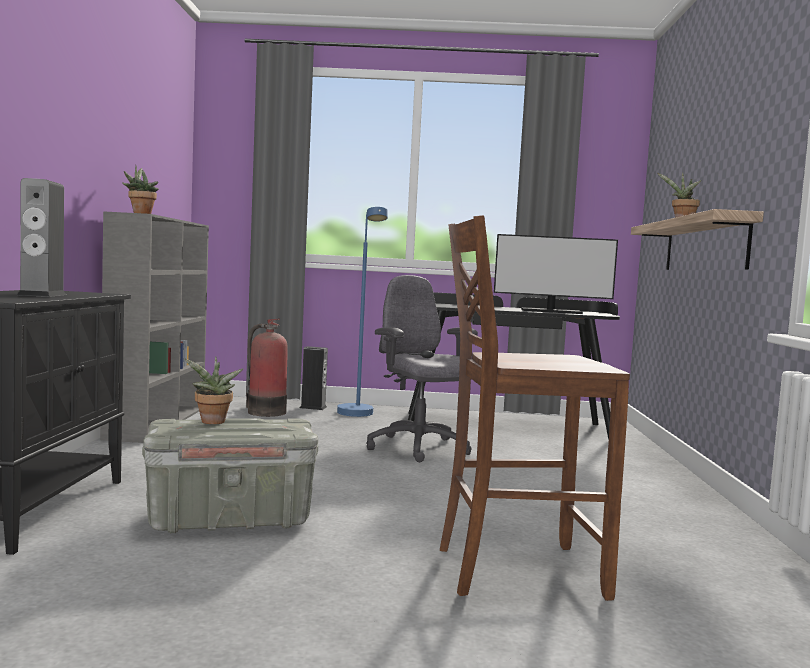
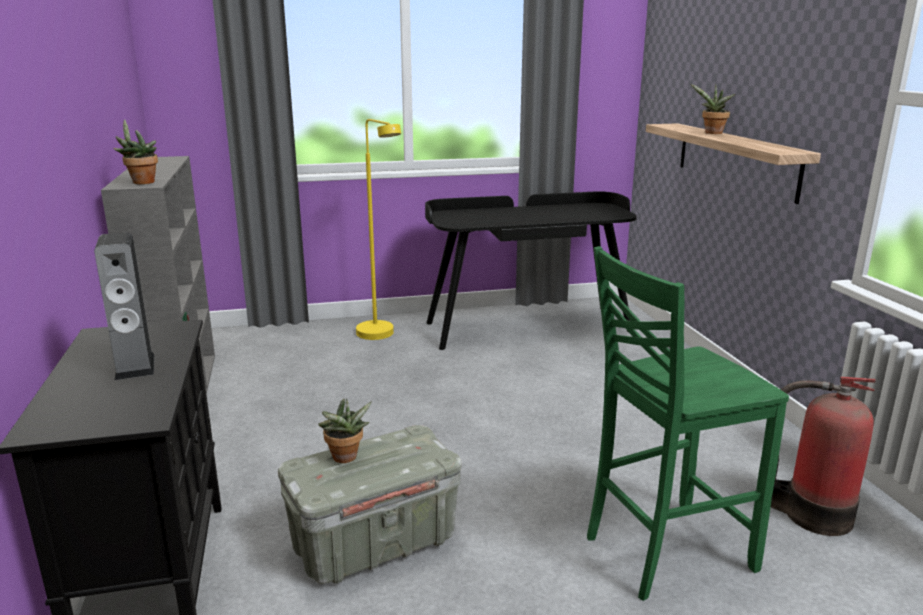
camera: 15 degrees left, 15 degrees up
(264, 412) = (283, 349): fire extinguisher -> fire extinguisher (812, 514)
(313, 407) = (327, 331): speaker -> none
(358, 415) = (380, 336): blue floor lamp -> yellow floor lamp
(418, 448) = (472, 382): grey office chair -> none
(514, 570) = (663, 551): brown chair -> green chair
(551, 311) = (570, 215): monitor -> none

